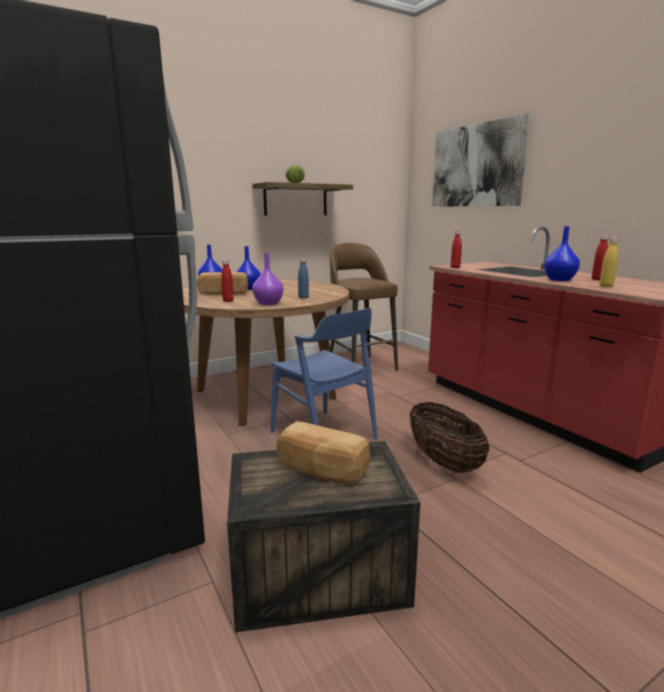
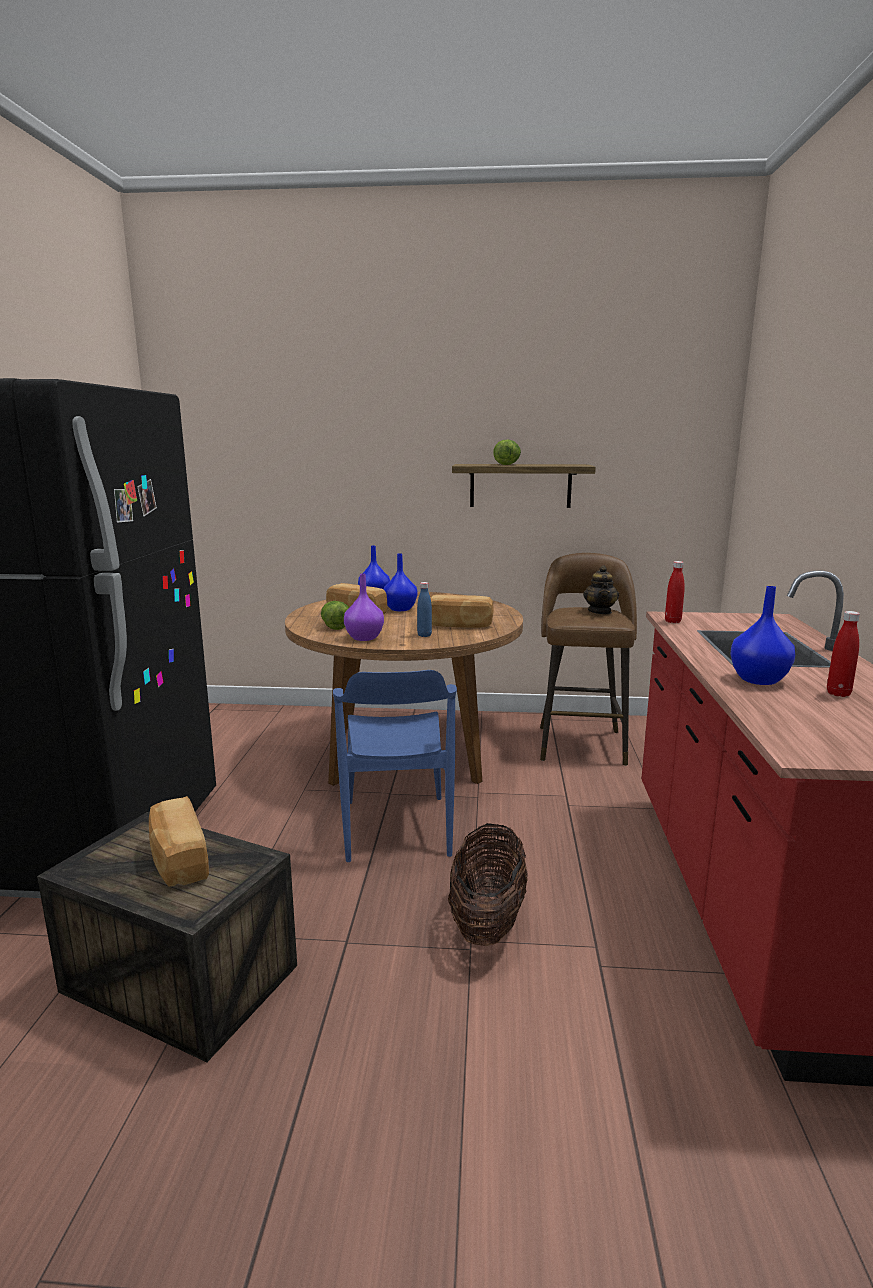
camera: 35 degrees right, 0 degrees up
(228, 301) = (335, 626): red bottle -> lettuce
(310, 291) = (459, 625): none -> bread
(367, 278) = (600, 611): none -> teapot
(476, 165) = (800, 439): picture -> none
(606, 286) = (789, 712): yellow bottle -> none

